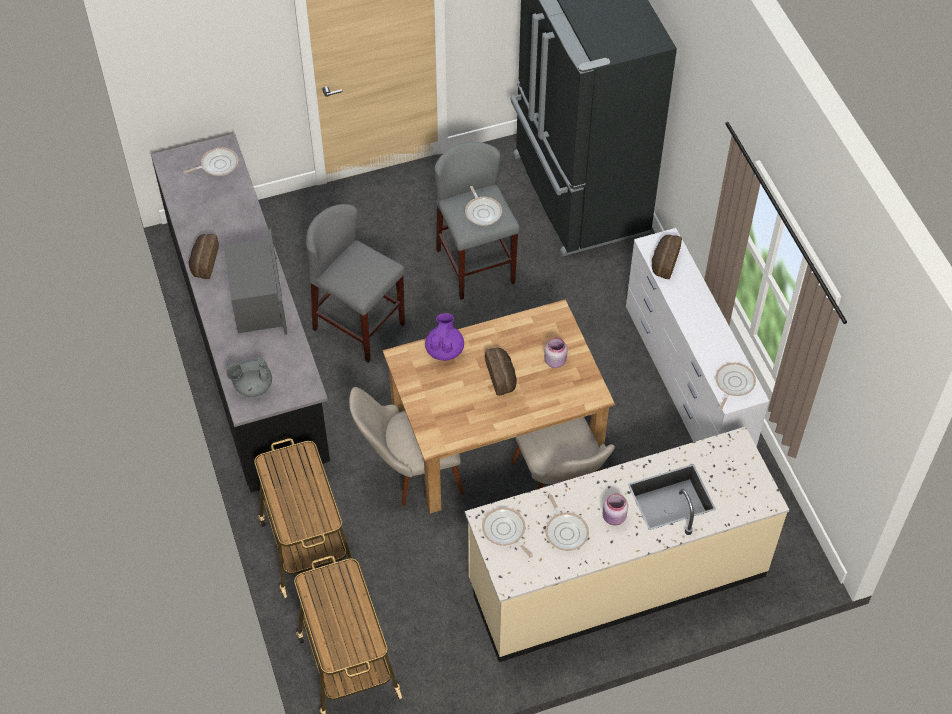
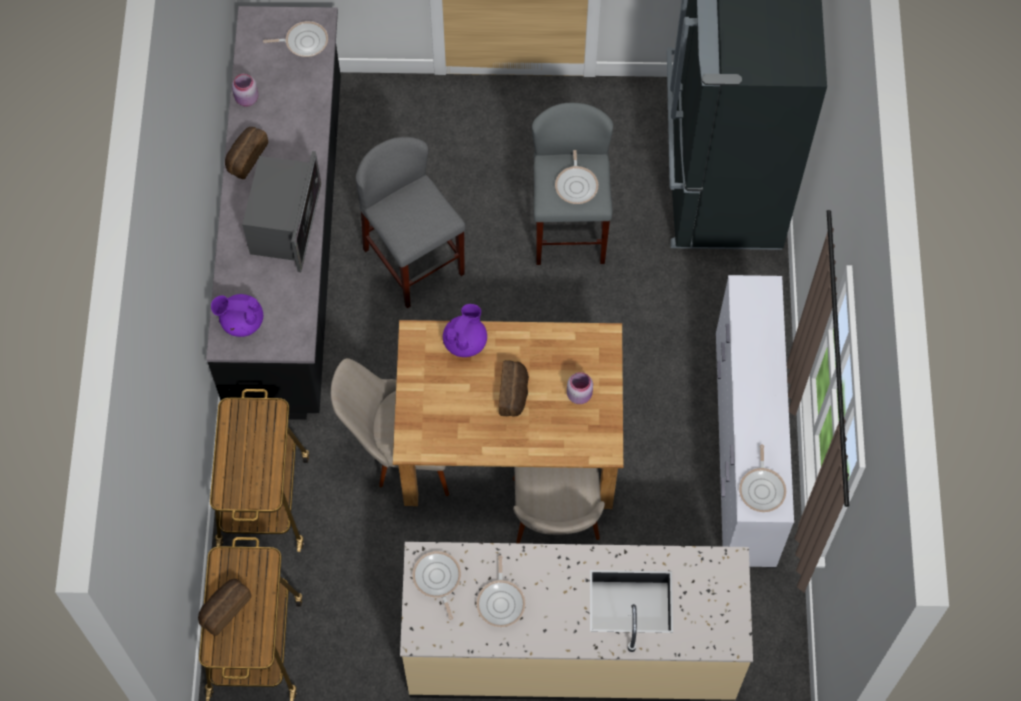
camera: 20 degrees right, 10 degrees up
(252, 386) = (241, 322): grey teapot -> purple teapot
(614, 518) = (558, 604): pink jar -> pink jar (246, 99)
(664, 262) = (749, 314): bread -> bread (224, 608)
(733, 384) = (762, 488): frying pan -> frying pan turned 135 degrees clockwise

